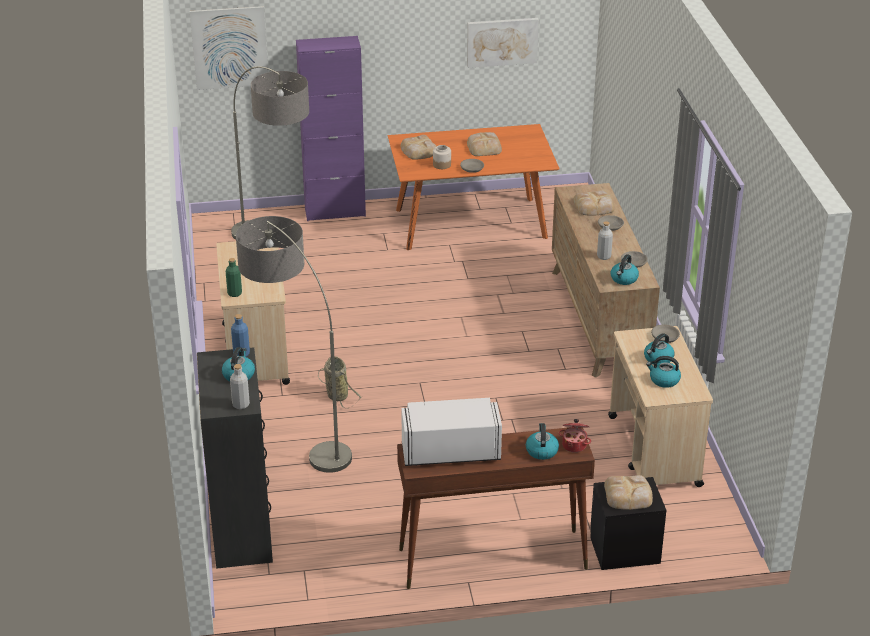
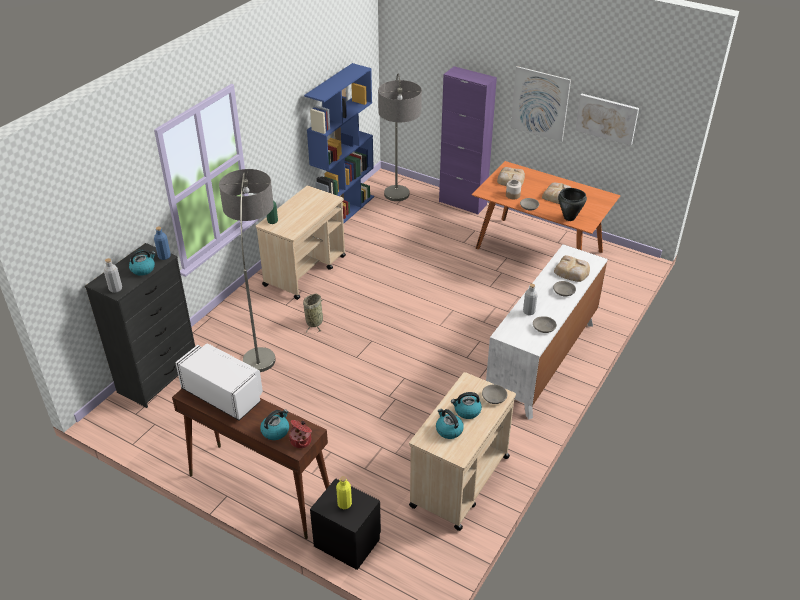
camera: 40 degrees right, 5 degrees up
(213, 275) = (344, 211): none -> blue bookcase
(229, 48) = (412, 58): picture -> picture (539, 103)
(522, 163) = (569, 218): none -> black cooking pot
(599, 320) = (542, 361): brown dresser -> white dresser
(624, 279) = (520, 336): kettle -> none
(629, 496) = (344, 504): bread -> yellow bottle

